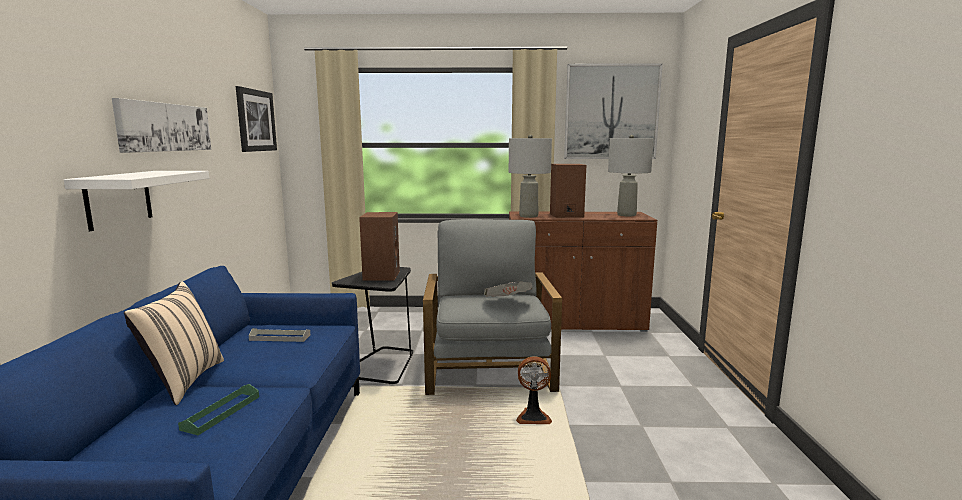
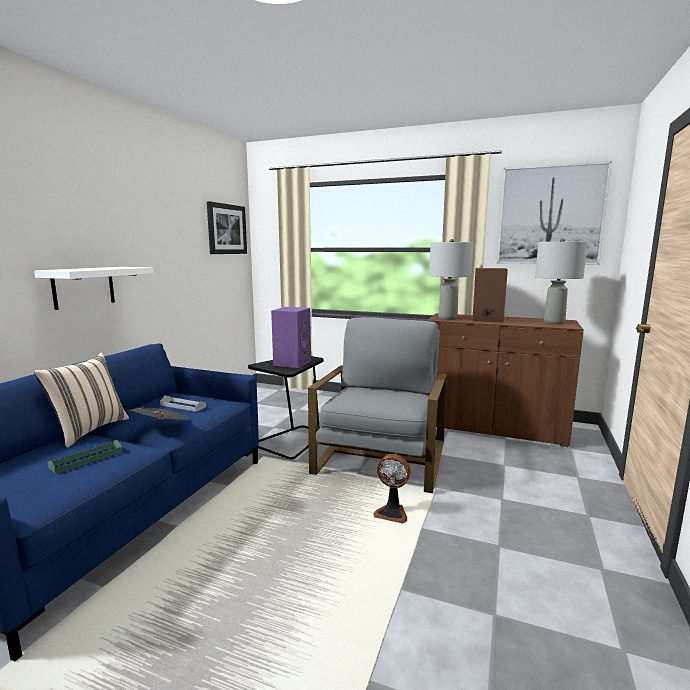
camera: 20 degrees right, 0 degrees up
(165, 127) = (132, 233): picture -> none
(381, 275) = (292, 362): brown speaker -> purple speaker
(507, 303) = (391, 399): newspaper -> newspaper (163, 429)

